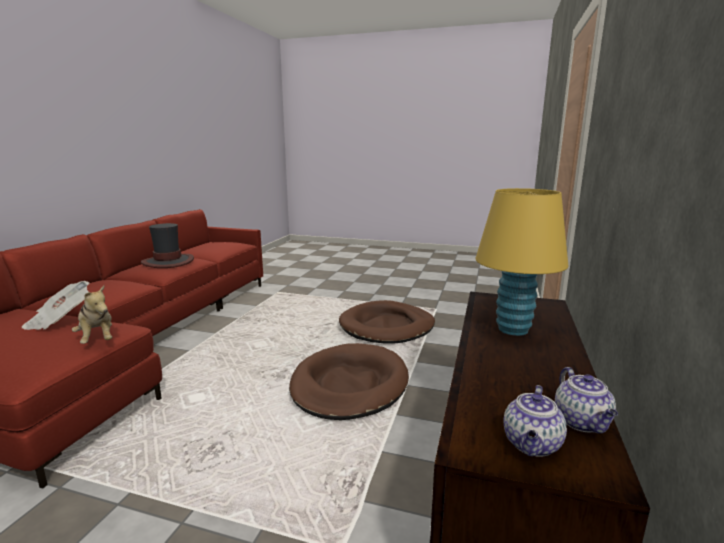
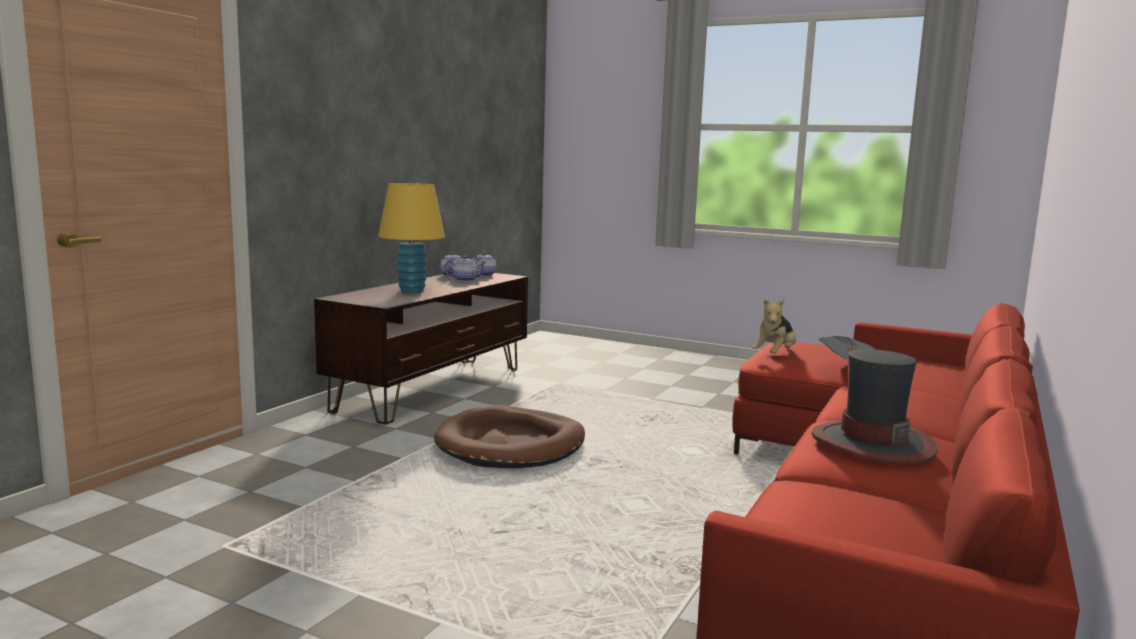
camera: 170 degrees left, 5 degrees down
(98, 339) = (775, 355): plush toy -> plush toy turned 120 degrees counterclockwise
(387, 326) = (386, 514): brown dog bed -> none
(518, 393) = (465, 280): none -> teapot

